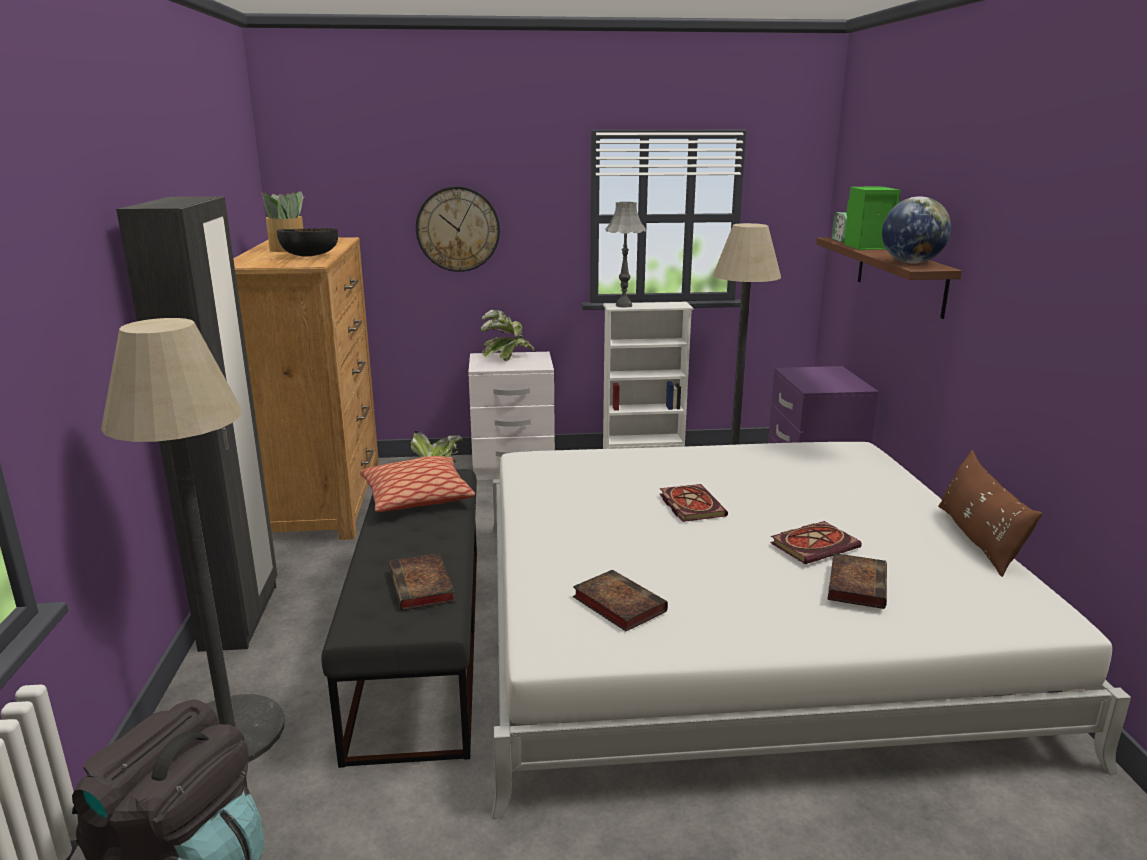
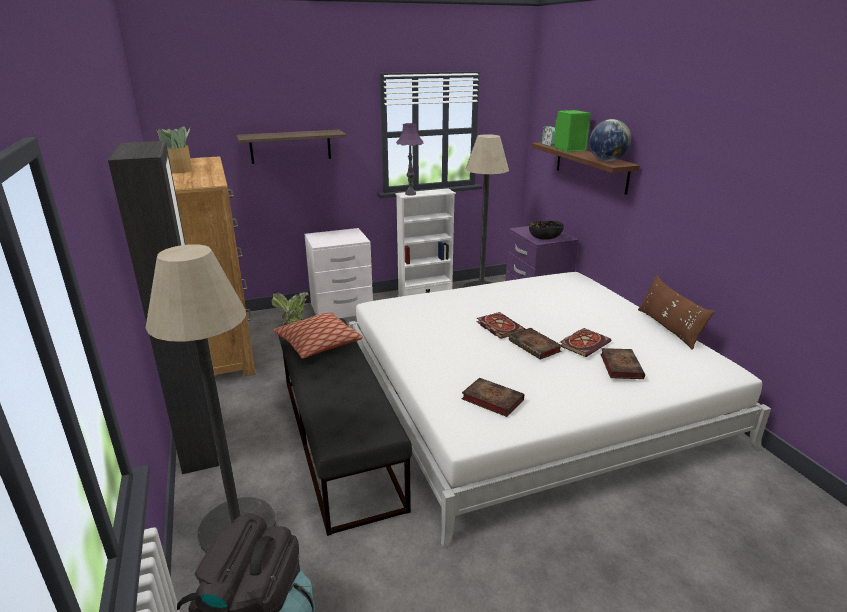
camera: 15 degrees left, 5 degrees up
(309, 256) = (203, 176): black bowl -> black bowl (545, 238)
(422, 587) = (361, 407): book -> book (536, 346)
(458, 229) = (290, 146): wall clock -> shelf
(507, 358) = (333, 235): potted plant -> none
(623, 305) = (410, 194): grey table lamp -> purple table lamp

